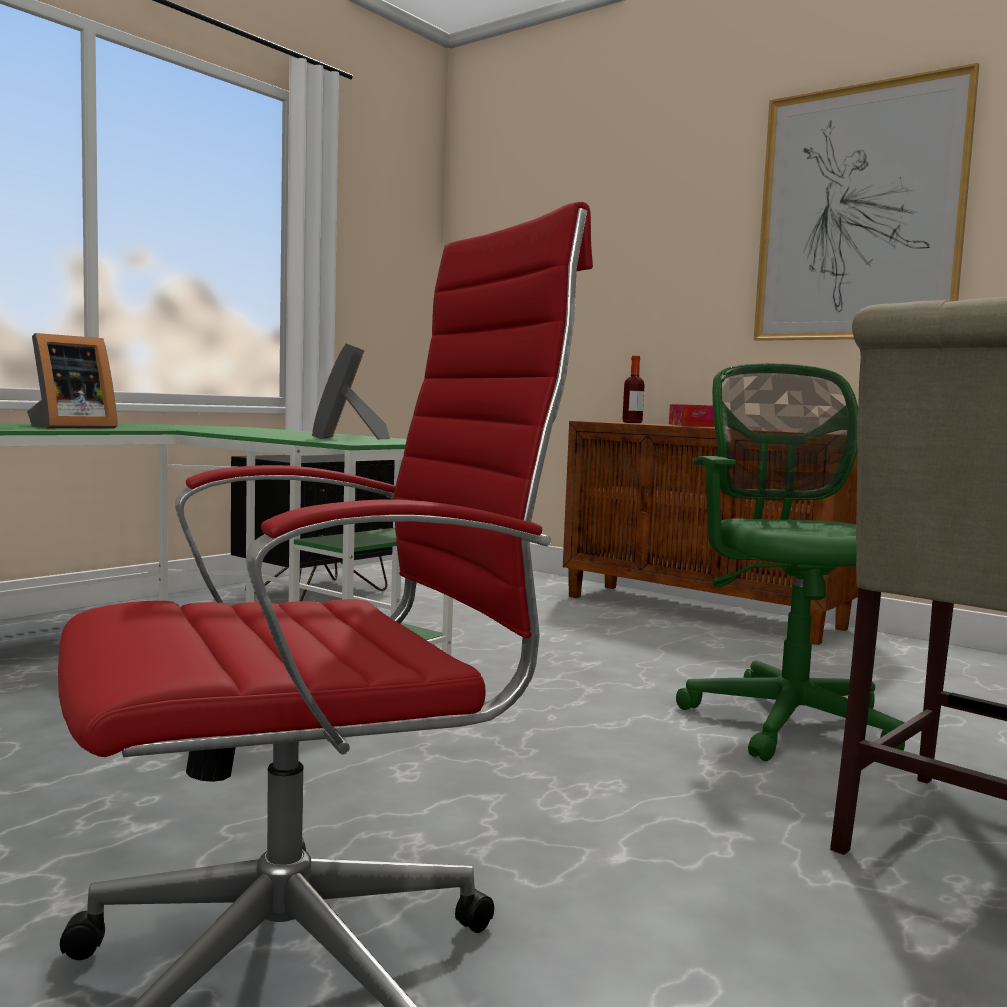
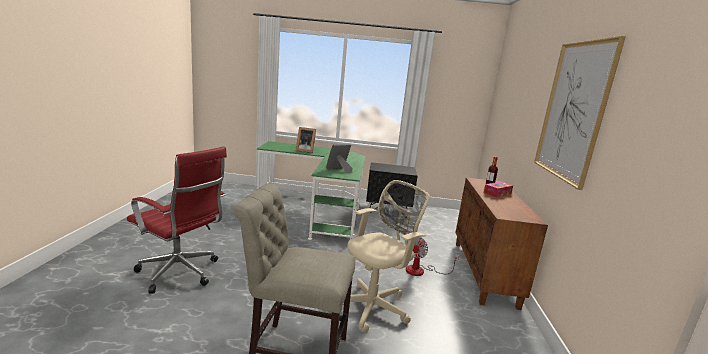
camera: 55 degrees right, 10 degrees up
(656, 645) = (421, 271): none -> fan
(787, 718) = (373, 306): green office chair -> beige office chair

